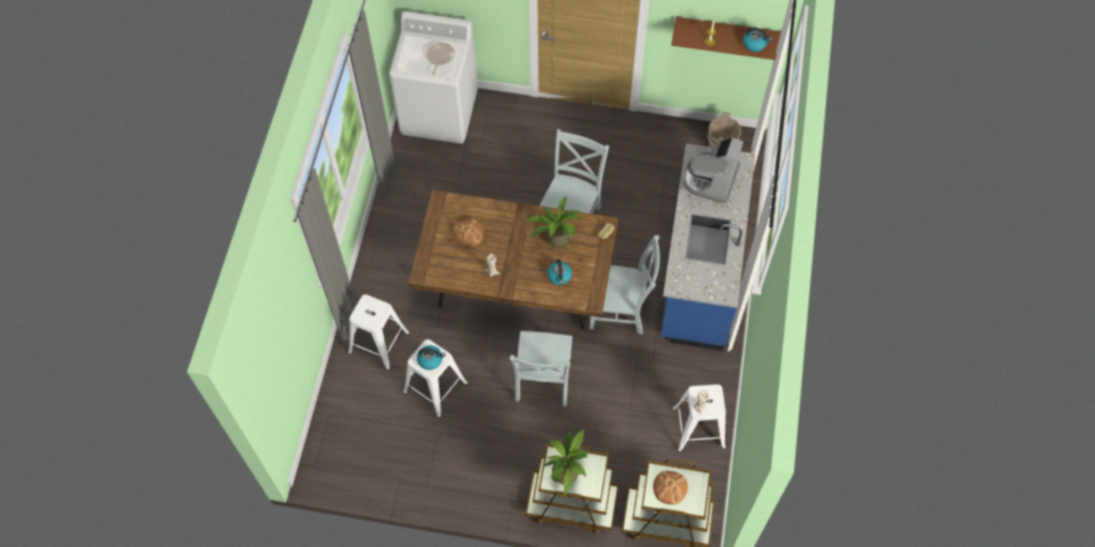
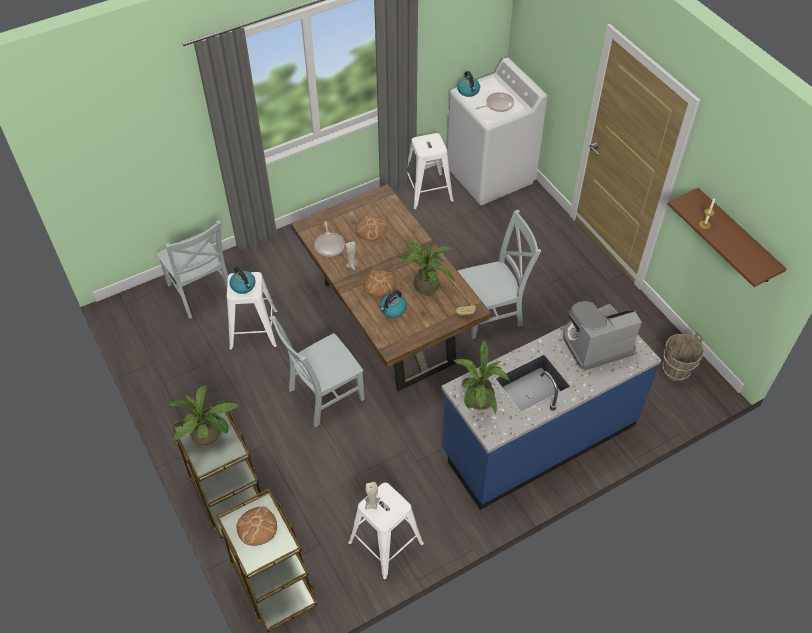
camera: 50 degrees right, 10 degrees down
(378, 342) = (259, 270): white stool -> white stool (427, 191)
(458, 272) = (329, 245): none -> frying pan
(528, 267) = (379, 284): none -> bread
(621, 310) = (442, 405): grey chair -> grey chair (201, 293)
(696, 282) = (478, 402): none -> potted plant
(755, 44) = (745, 257): kettle -> kettle (468, 91)

